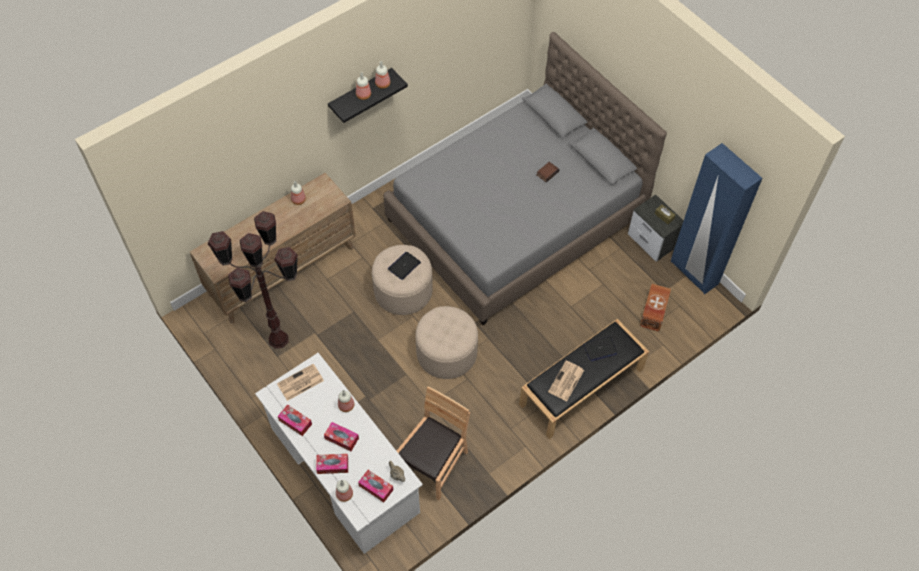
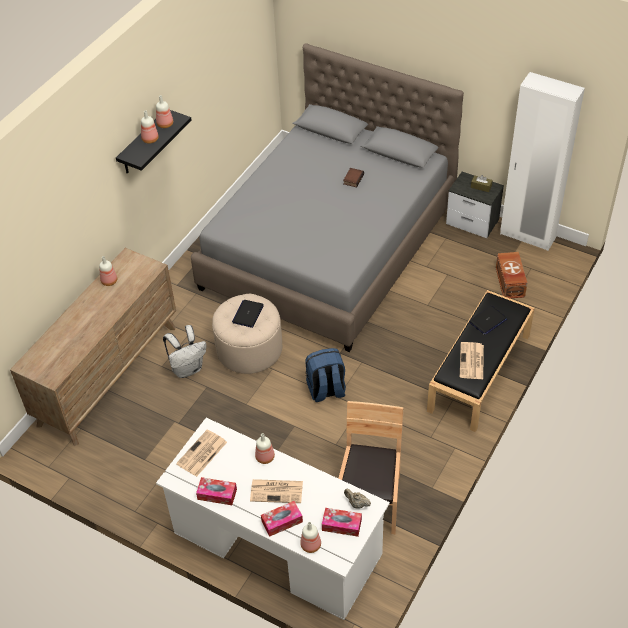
camera: 20 degrees left, 10 degrees down
(278, 339) = (137, 442): brown floor lamp -> none
(341, 438) = (277, 491): tissue box -> newspaper
(346, 289) = (188, 368): none -> white backpack
(446, 353) = (326, 390): beige ottoman -> blue backpack
(694, 273) = (527, 236): blue wardrobe -> white wardrobe

